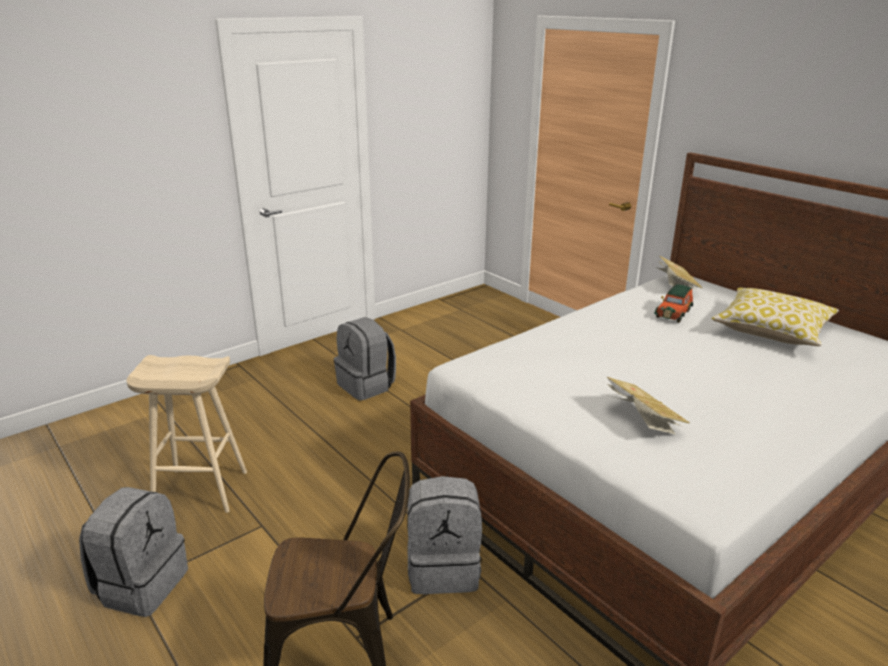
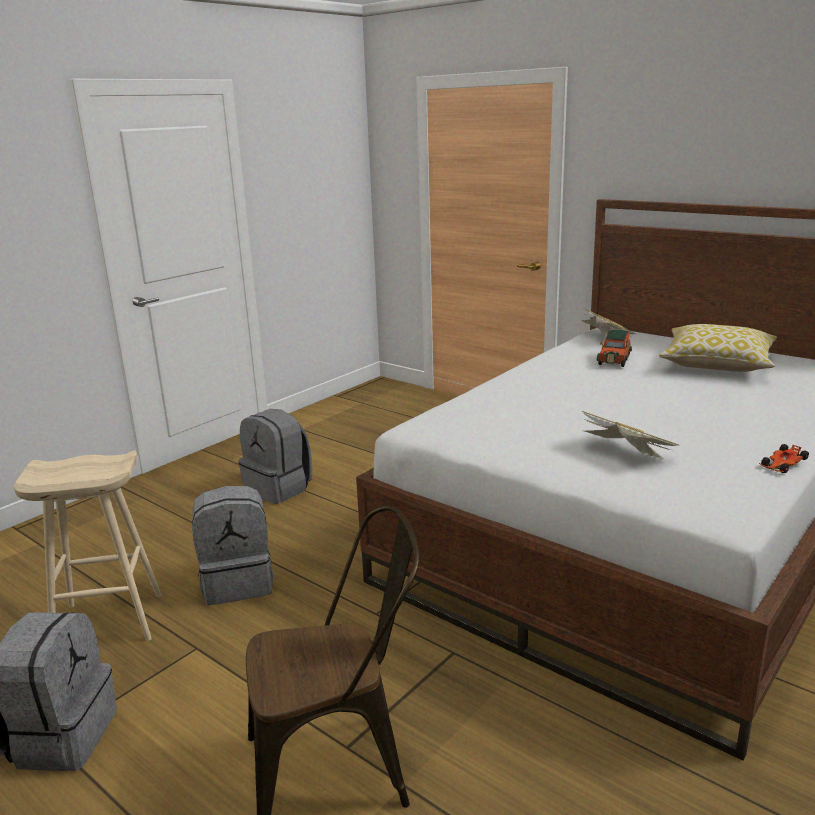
camera: 10 degrees left, 5 degrees down
(443, 568) = (425, 658): grey backpack -> grey backpack (238, 582)
(786, 456) = (782, 465): none -> toy car

